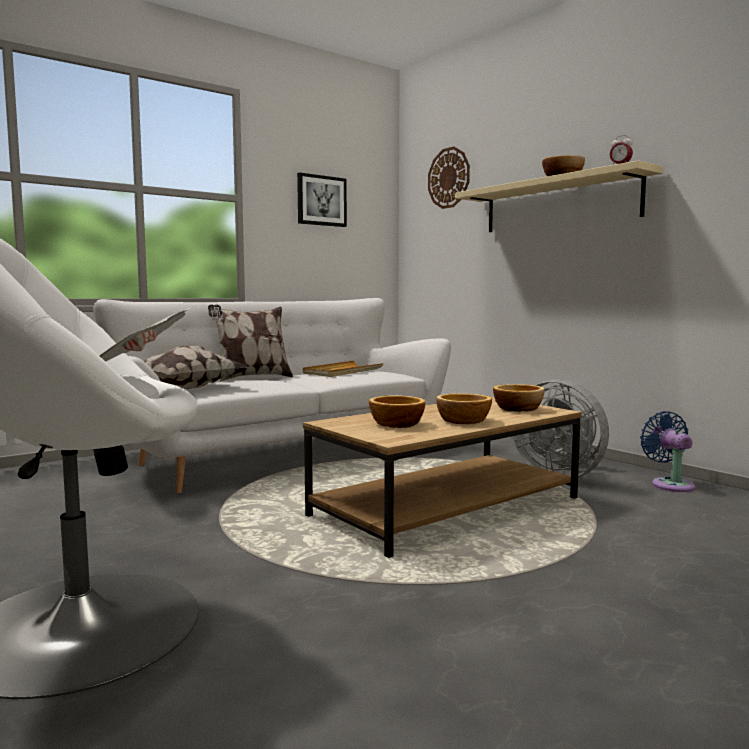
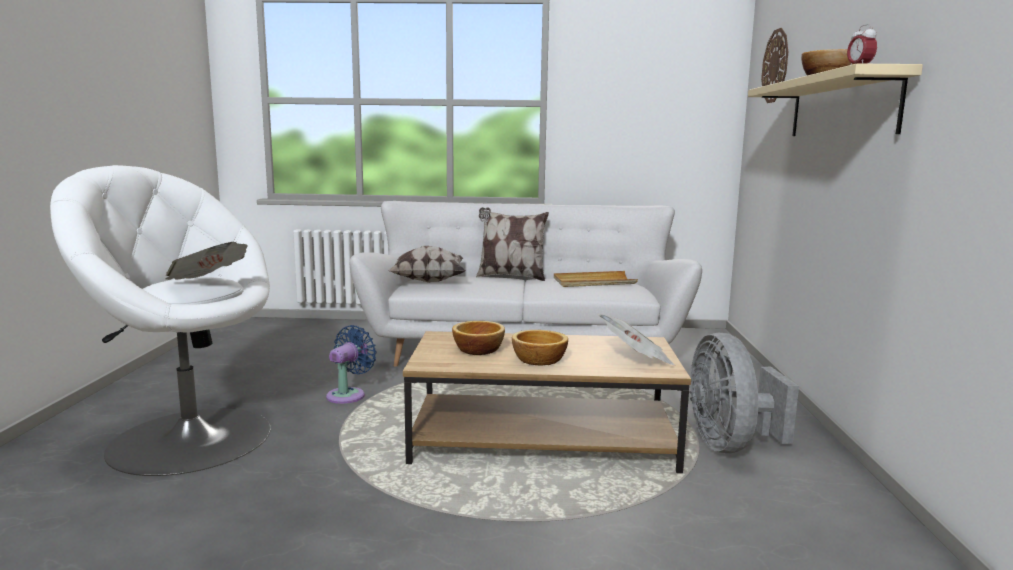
camera: 40 degrees right, 5 degrees up
(321, 200) = (638, 98): picture -> none
(518, 409) = (635, 359): bowl -> newspaper
(670, 484) = (841, 498): blue fan -> blue fan (348, 395)

